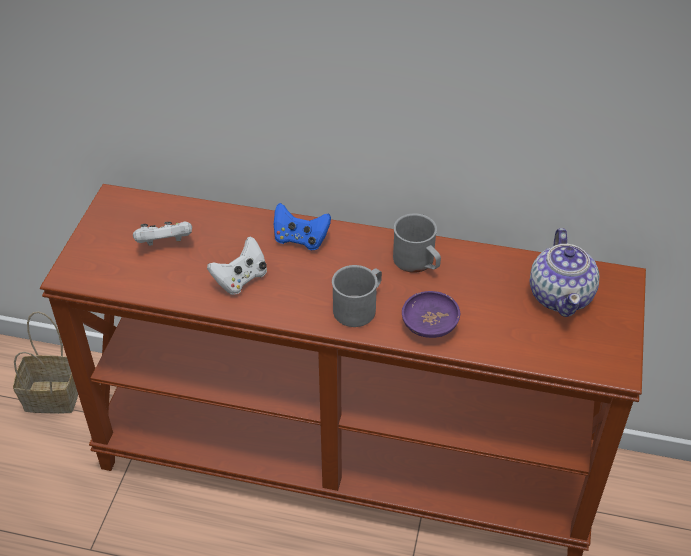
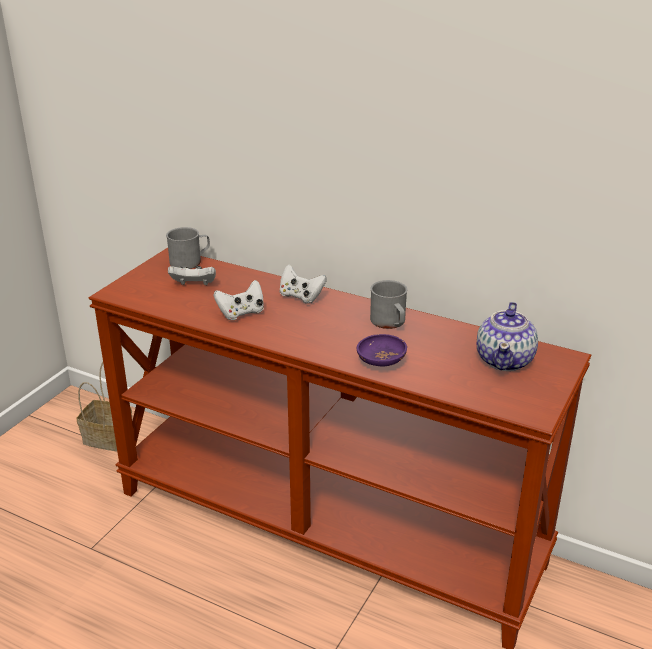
camera: 15 degrees right, 15 degrees down
(300, 239) = (301, 297): blue game controller -> white game controller
(359, 307) = (328, 342): grey mug -> grey mug (190, 261)

